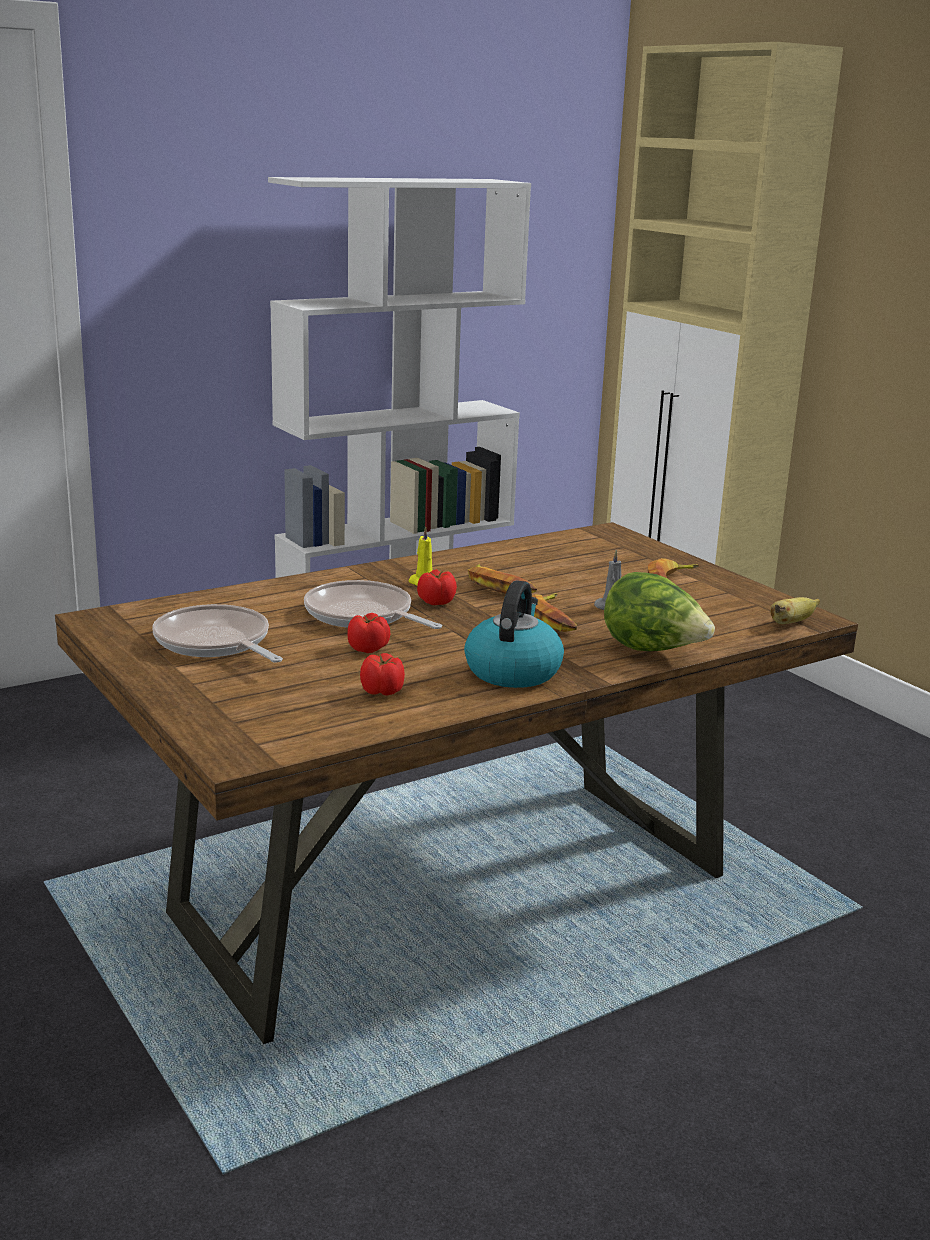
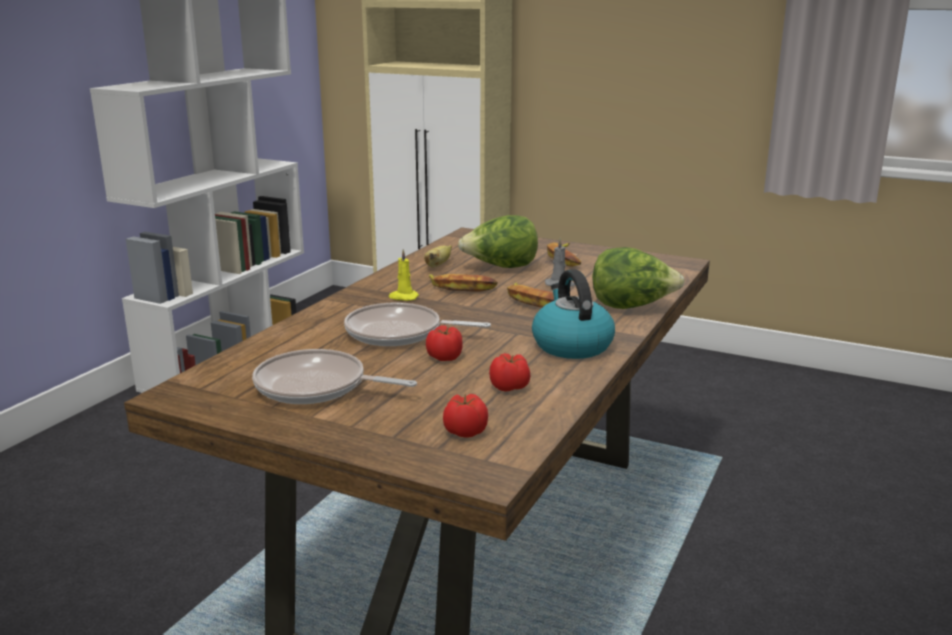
camera: 30 degrees left, 0 degrees up
(436, 602) = (436, 309): tomato -> tomato (464, 432)
(578, 575) = (501, 268): none -> lettuce
(791, 623) = (676, 268): banana -> banana (438, 265)

